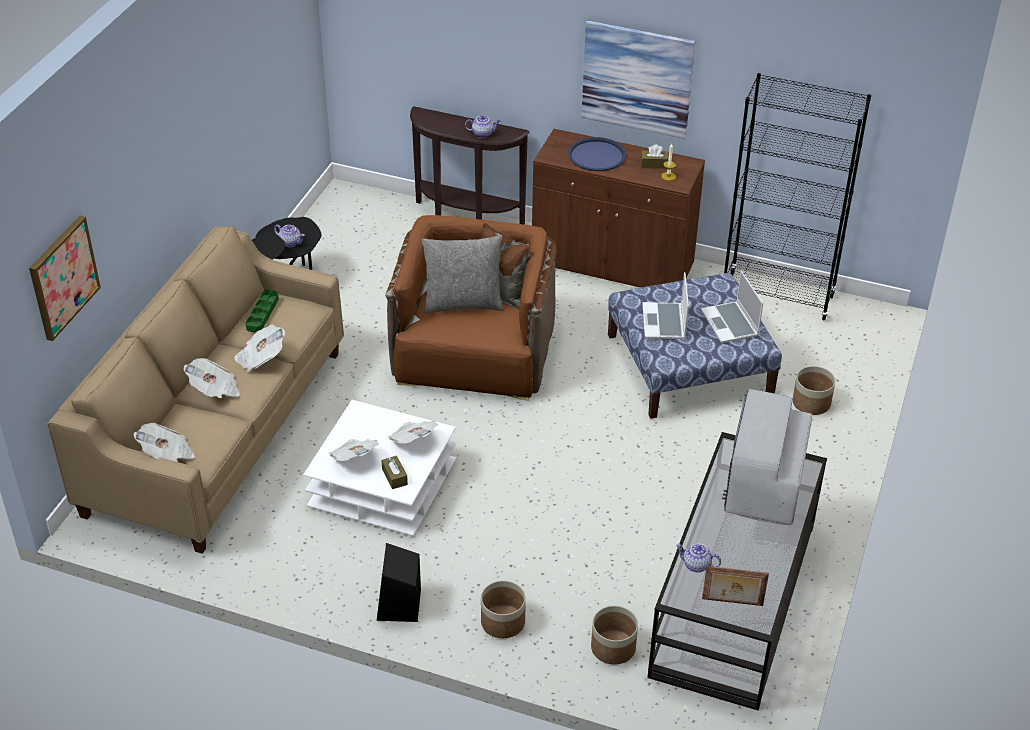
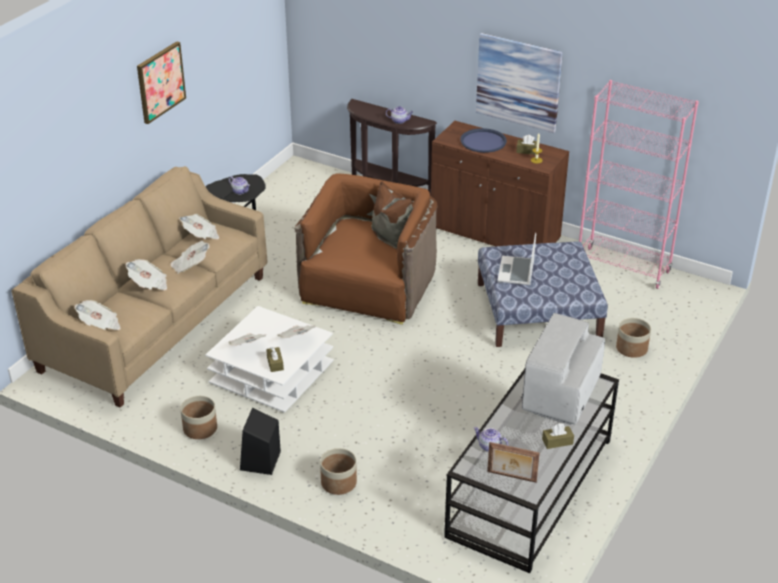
camera: 10 degrees right, 5 degrees down
(63, 277) = (35, 179): picture -> picture (160, 82)
(262, 313) = (201, 235): green tray -> newspaper
(463, 303) = (358, 243): grey pillow -> none
(613, 648) = (422, 512): planter -> planter (200, 429)
(730, 324) = (570, 278): laptop -> none
(775, 549) = (557, 441): none -> brown tissue box
(777, 296) = (623, 268): black bookcase -> pink bookcase

